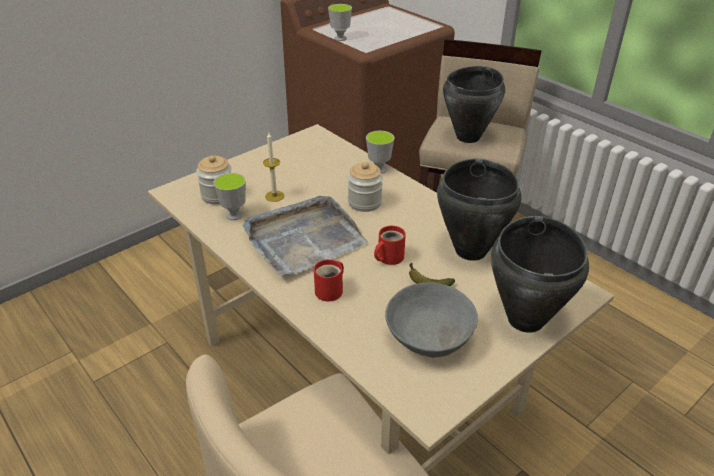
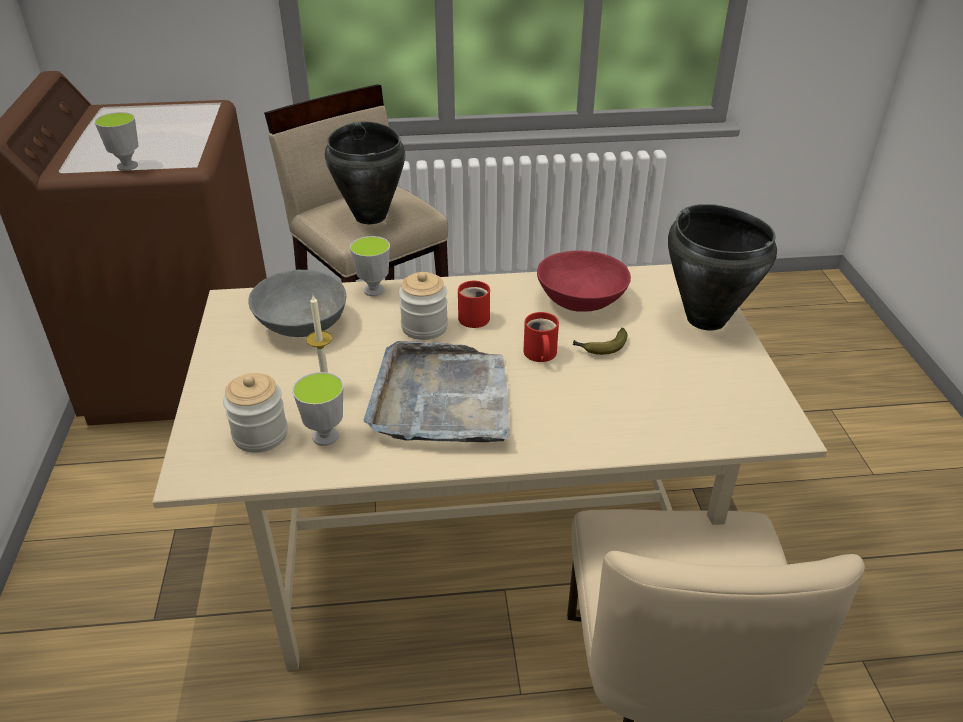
camera: 55 degrees left, 0 degrees up
(331, 290) = (557, 417): red mug -> red mug (473, 316)
(428, 336) = (684, 384): grey bowl -> grey bowl (301, 324)
(470, 251) = (581, 301): black cooking pot -> red bowl

